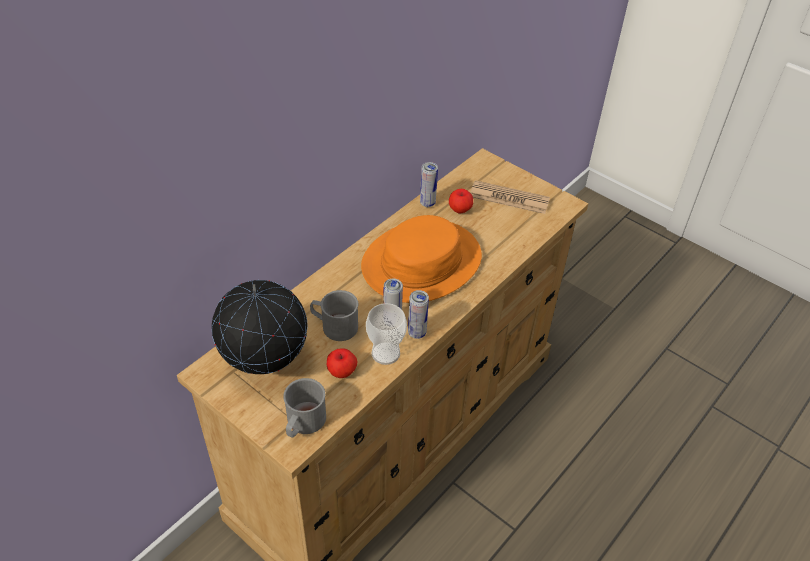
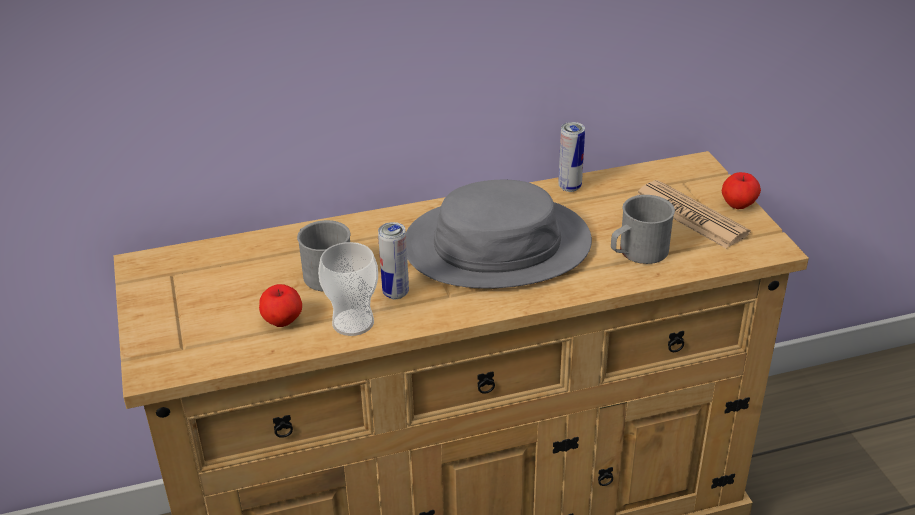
camera: 35 degrees right, 10 degrees down
(265, 364) = (209, 280): globe -> none
(303, 423) = (187, 354): grey mug -> grey mug (637, 253)
(417, 333) = (413, 316): can -> none
(421, 262) = (497, 245): orange hat -> grey hat
(460, 210) = (606, 207): apple -> apple (738, 205)

